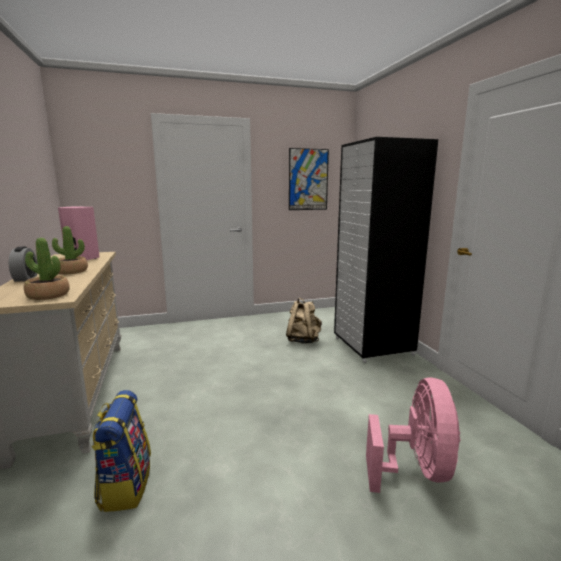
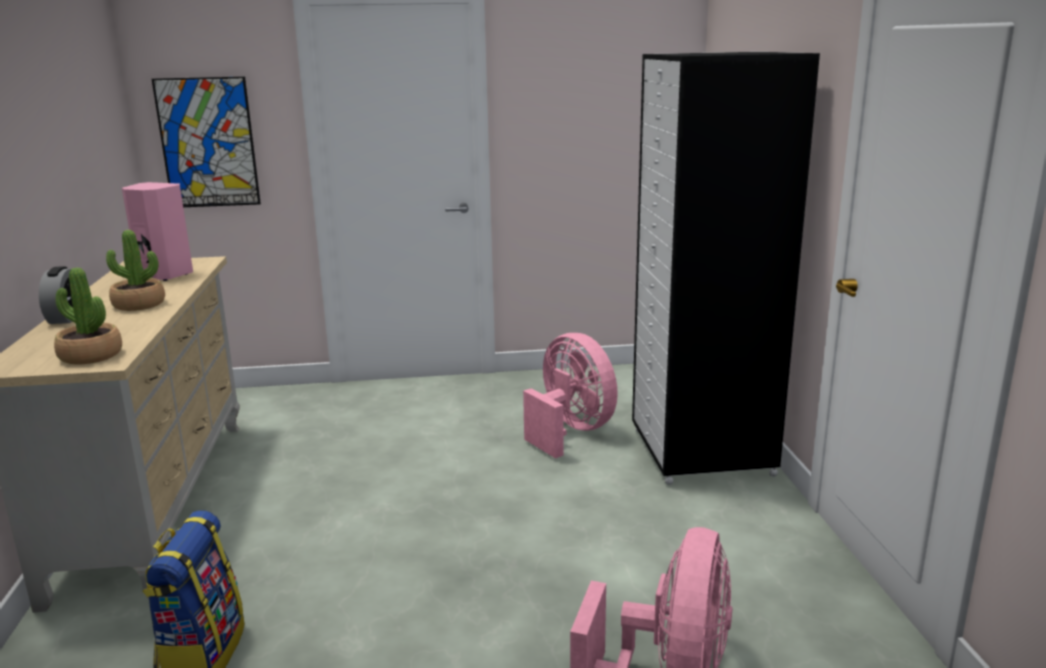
camera: 10 degrees right, 5 degrees up
(303, 340) = (570, 431): beige backpack -> pink fan
(308, 179) = (606, 105): picture -> picture (208, 143)

